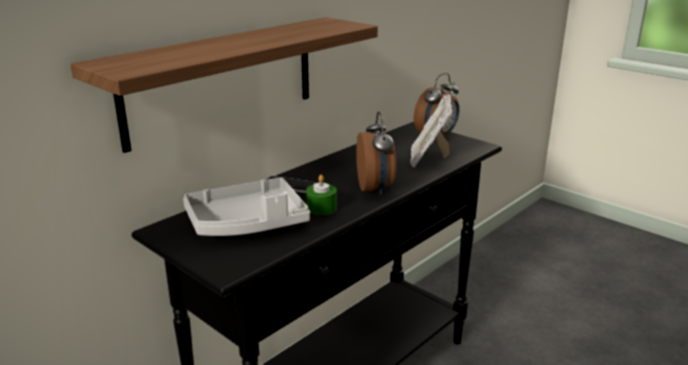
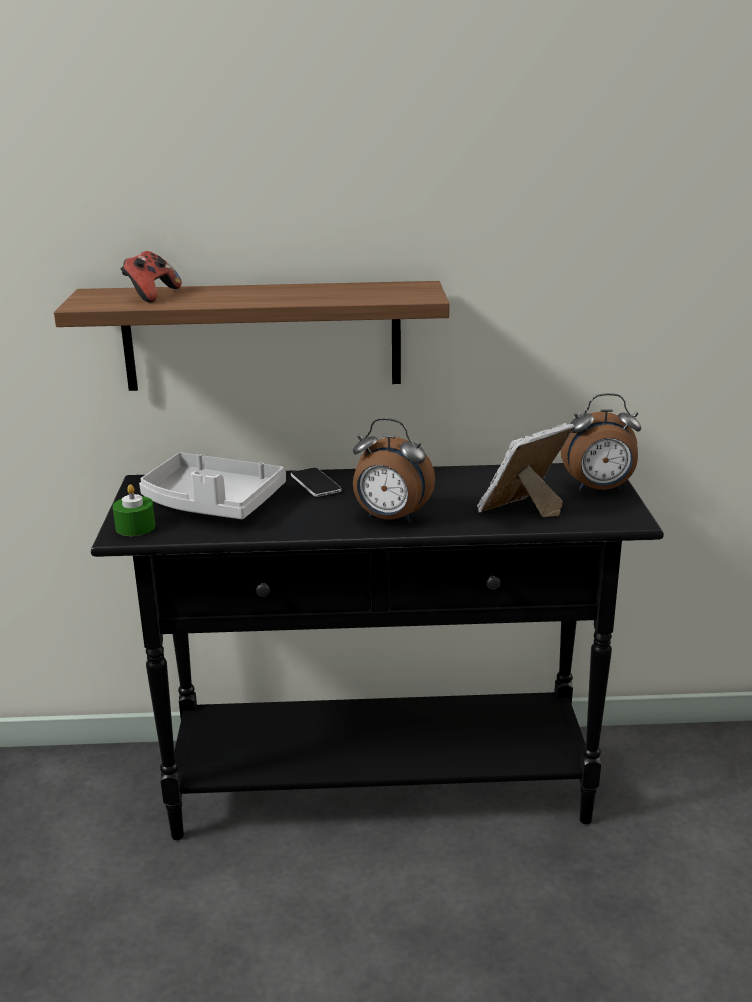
camera: 45 degrees right, 0 degrees up
(164, 55) = (151, 295): none -> game controller
(321, 208) = (298, 516): green candle -> green candle (135, 527)
(376, 188) = (390, 518): alarm clock -> alarm clock turned 75 degrees clockwise

